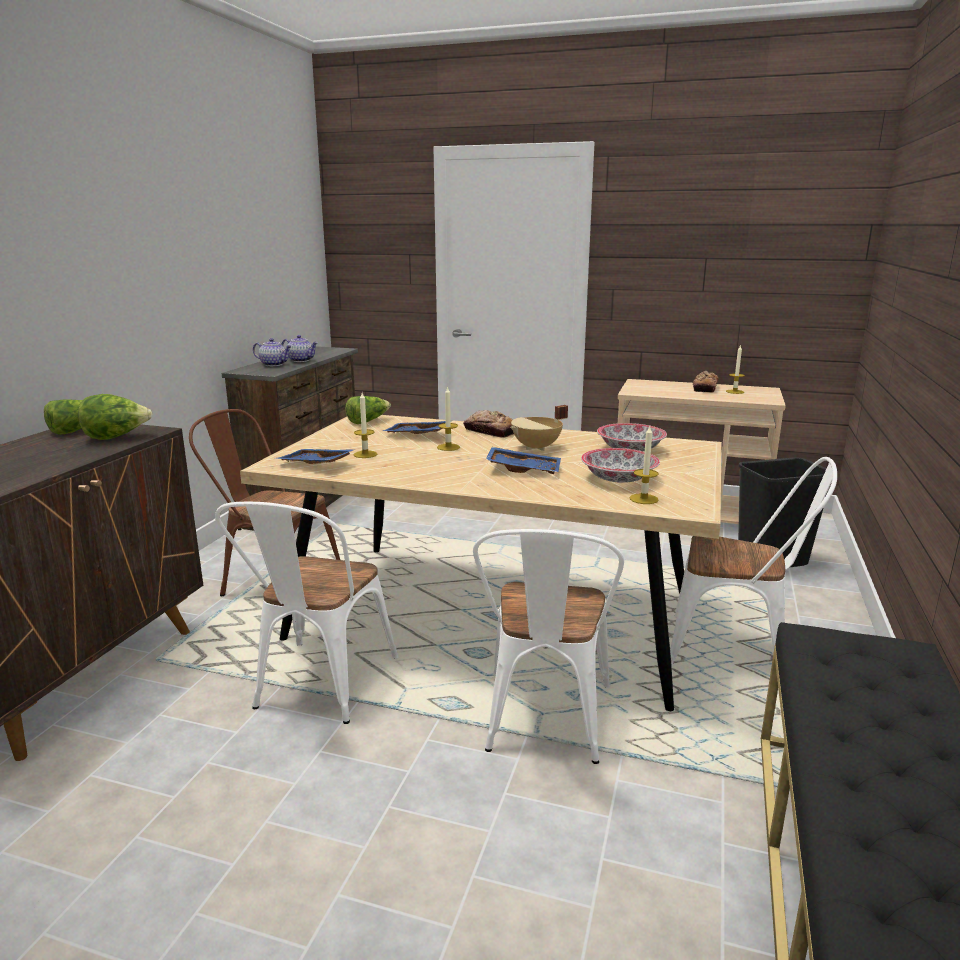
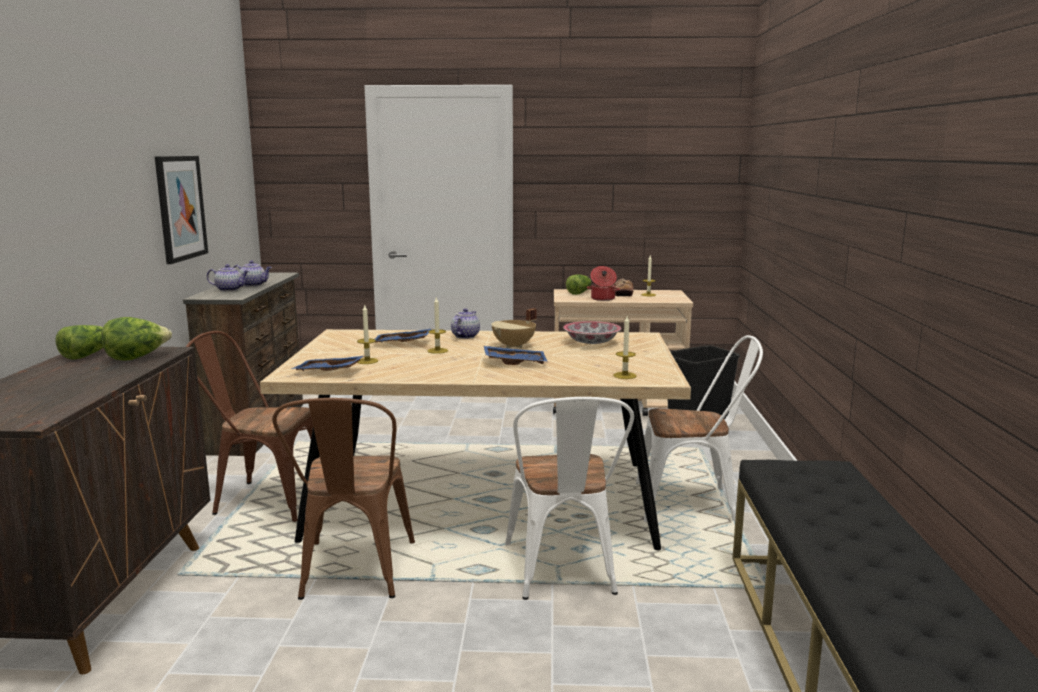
camera: 15 degrees left, 5 degrees down
(224, 278) = (180, 208): none -> picture
(319, 688) = (353, 575): white chair -> brown chair
(367, 421) = (346, 335): lettuce -> lettuce (579, 293)
(490, 431) = (465, 336): bread -> teapot
(618, 479) = (596, 363): bowl -> none
(676, 394) = (602, 299): none -> cooking pot

